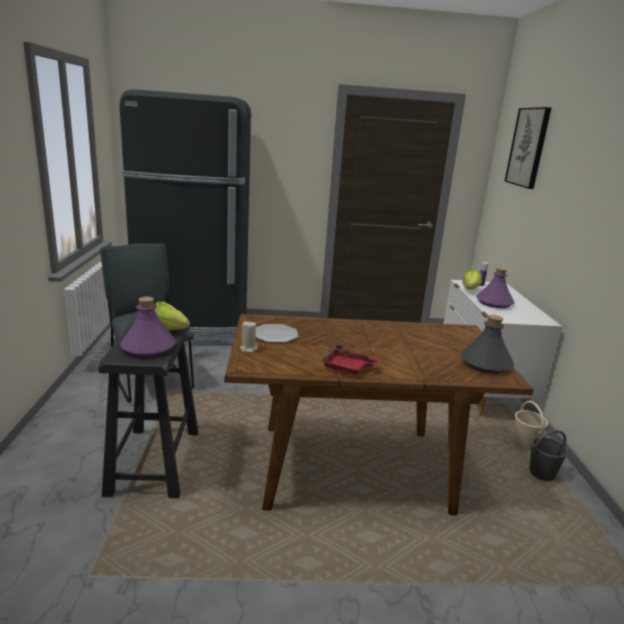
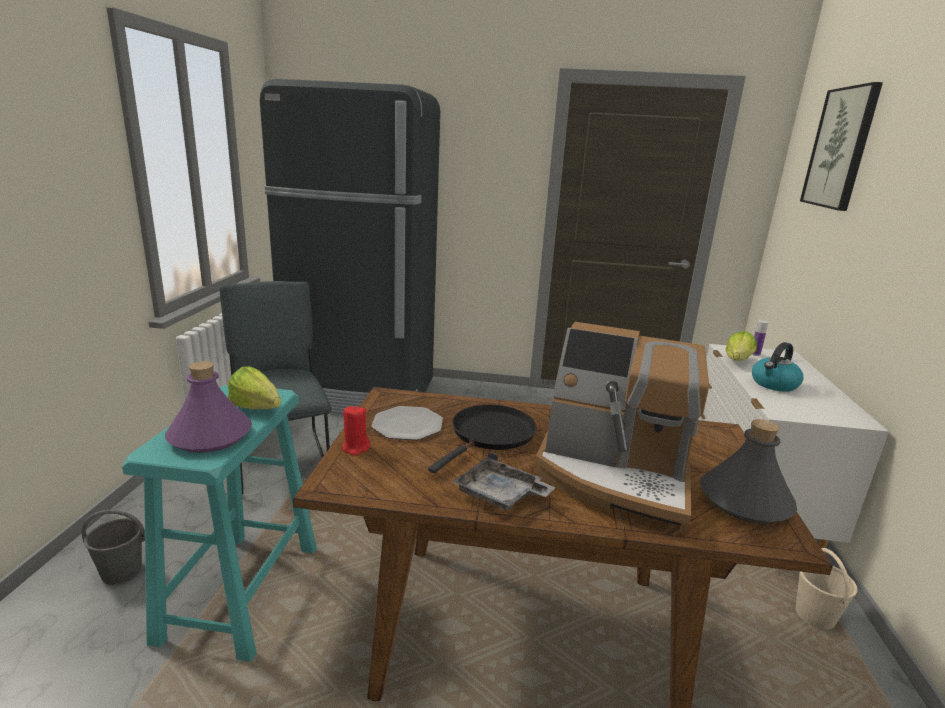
camera: 10 degrees right, 0 degrees up
(155, 460) = (242, 590): black stool -> turquoise stool
(248, 348) = (355, 448): beige candle -> red candle
(329, 338) = (490, 435): none -> black frying pan
(348, 368) = (500, 495): red tray -> grey tray
(410, 355) = (614, 475): none -> coffee machine
(494, 303) = (774, 384): purple bottle -> kettle
(542, 473) = (843, 679): grey bucket -> grey bucket (122, 572)

